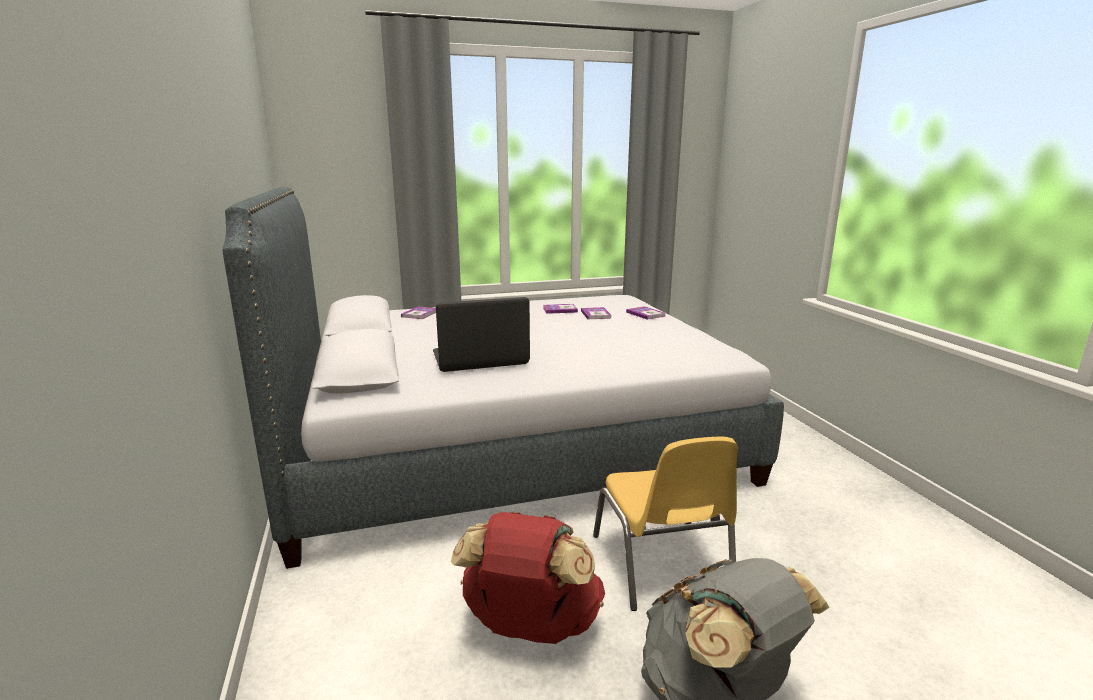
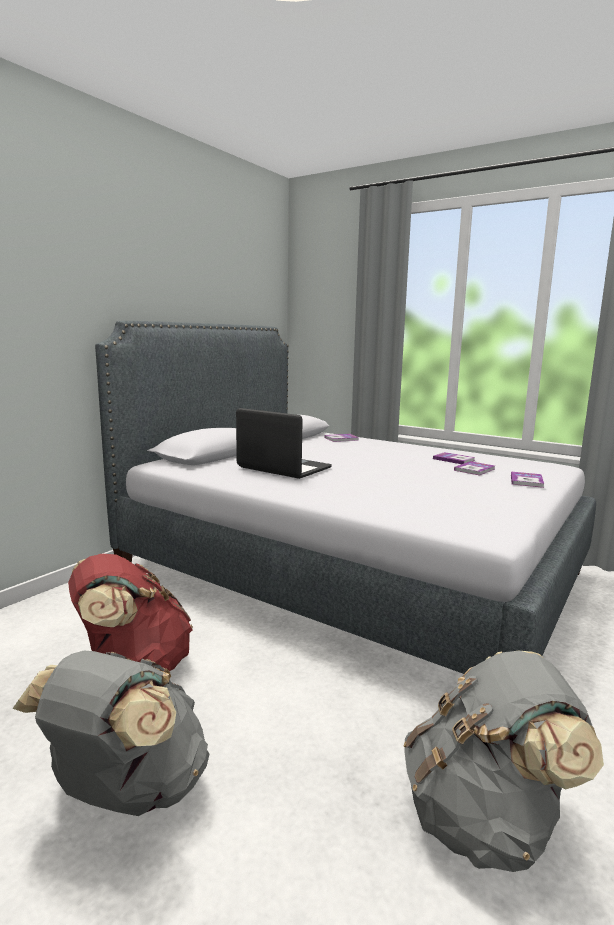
camera: 50 degrees right, 5 degrees down
(662, 565) = (273, 701): yellow chair -> none
(839, 539) = (484, 820): none -> grey backpack

